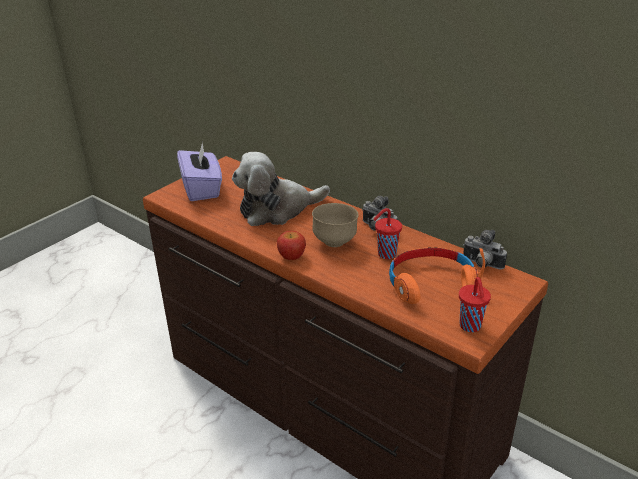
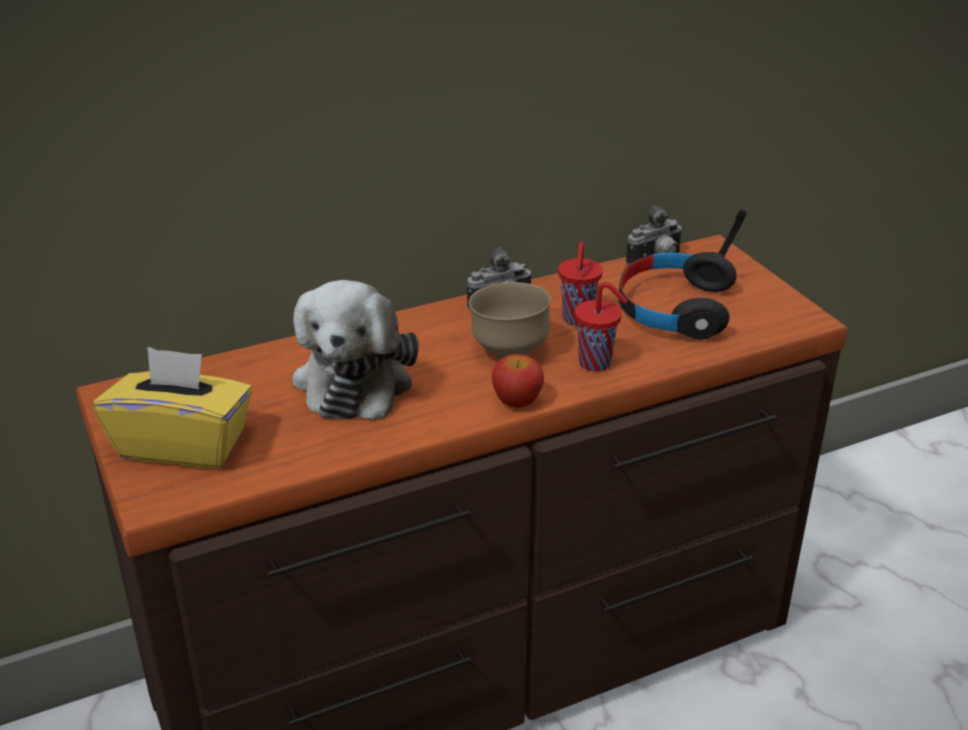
camera: 65 degrees left, 0 degrees up
(202, 188) = (183, 444): purple tissue box -> yellow tissue box
(431, 284) = (674, 308): orange headphones -> black headphones
(470, 326) = (782, 311): red cup -> red cup (597, 364)

